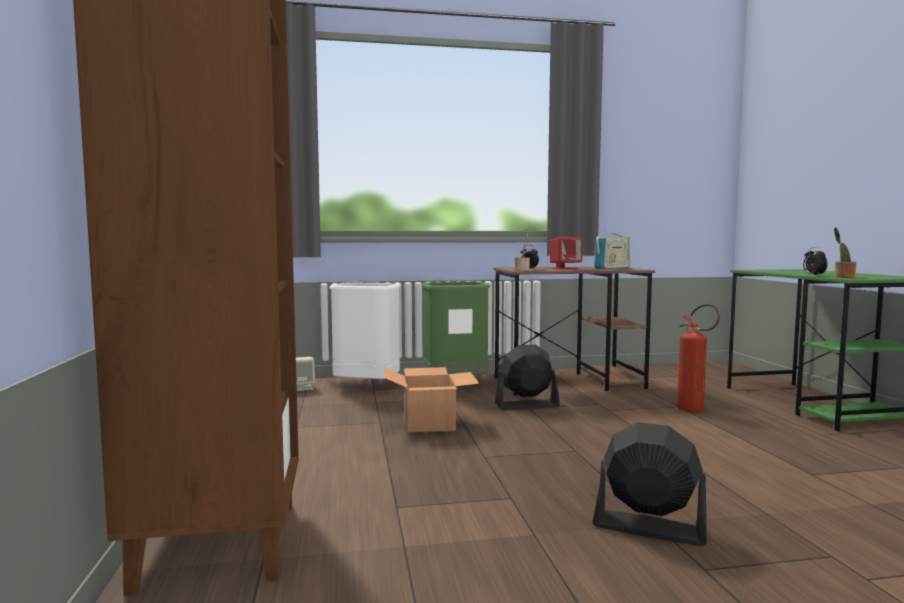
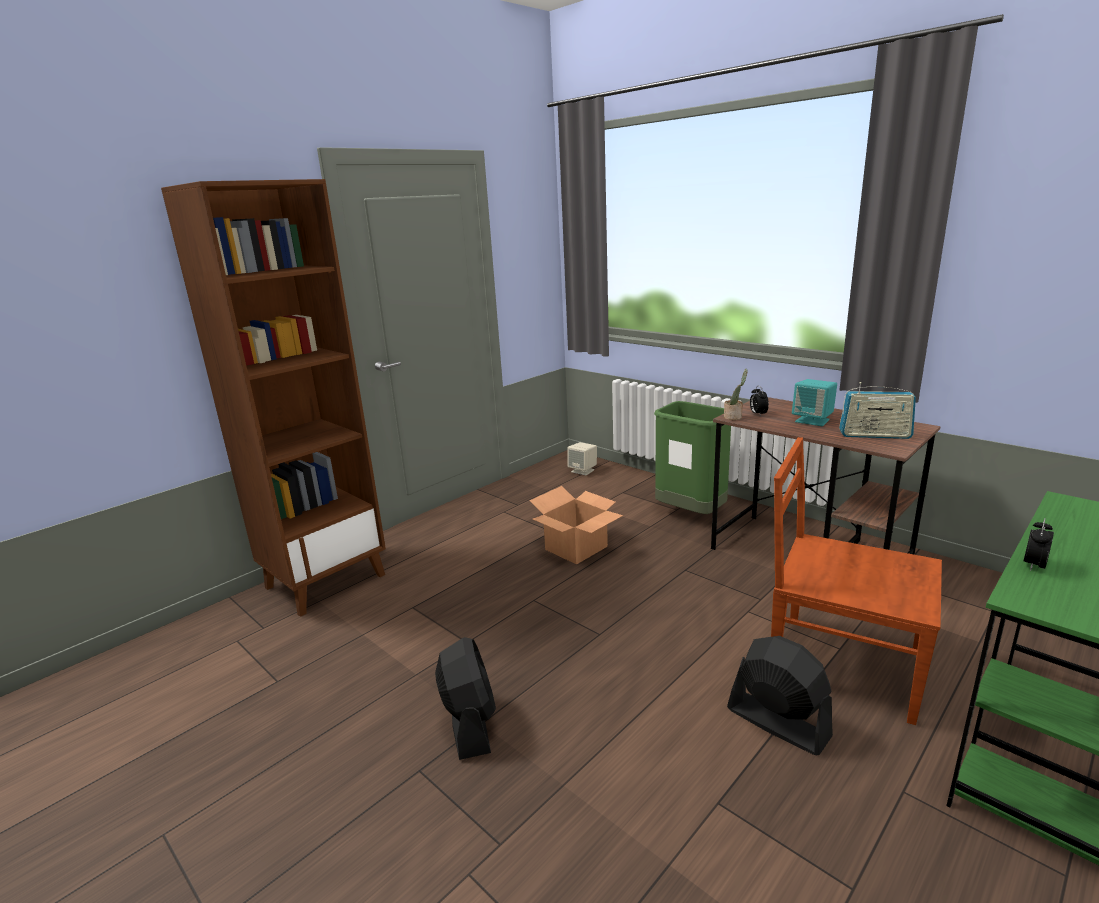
camera: 55 degrees right, 15 degrees up
(367, 388) = (621, 489): white trash can -> none
(526, 405) = (689, 566): black fan -> black fan (777, 722)
(565, 268) = (813, 420): red speaker -> turquoise speaker
(695, 411) = (841, 665): fire extinguisher -> brown chair
(843, 277) = (1037, 592): potted plant -> none

